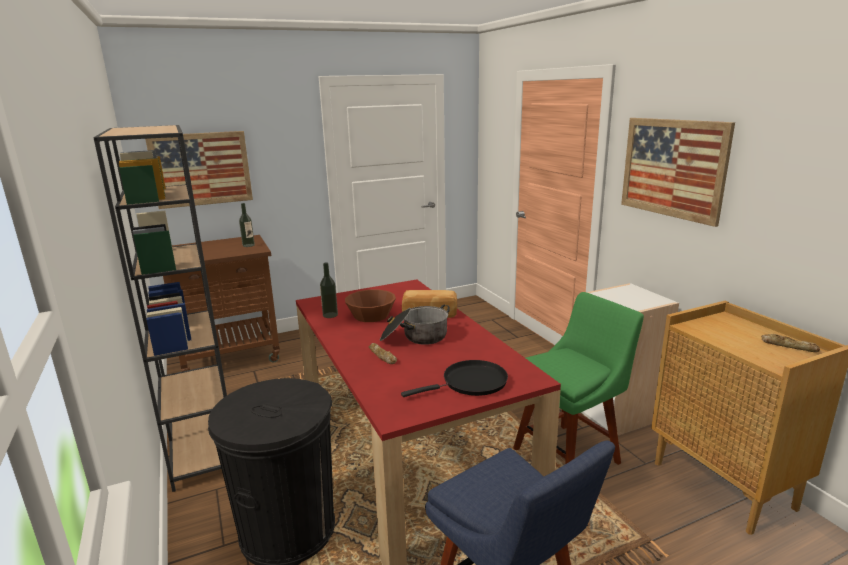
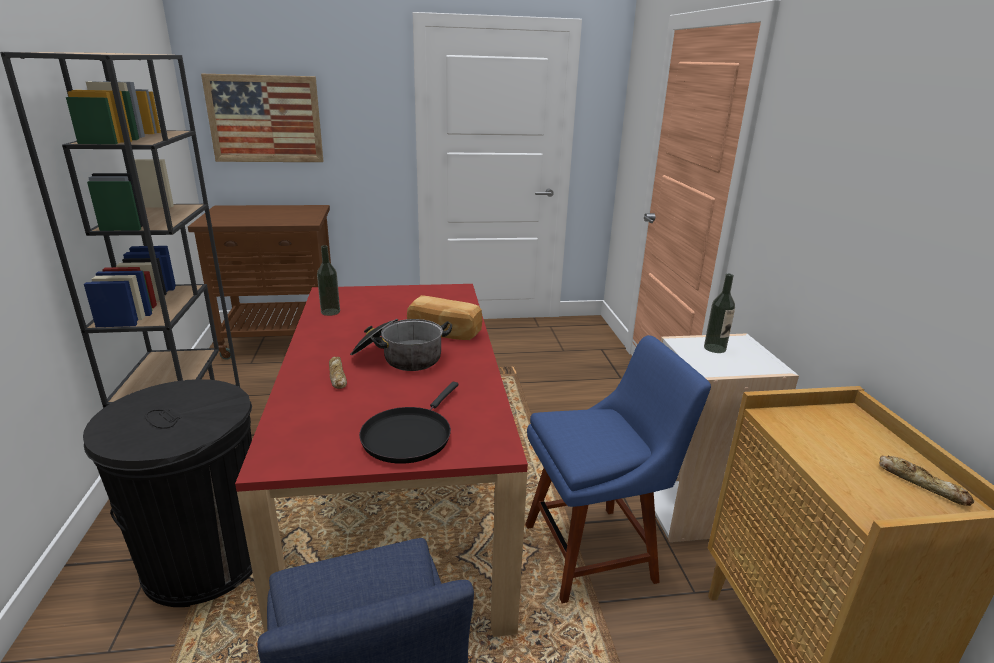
camera: 15 degrees right, 5 degrees up
(248, 245) = (303, 215): bottle -> bottle (714, 348)
(371, 315) = (375, 320): brown bowl -> none
(470, 383) = (409, 436): black frying pan -> black frying pan turned 120 degrees clockwise
(569, 454) = (595, 551): green chair -> blue chair
(672, 168) = (825, 167): picture -> none

